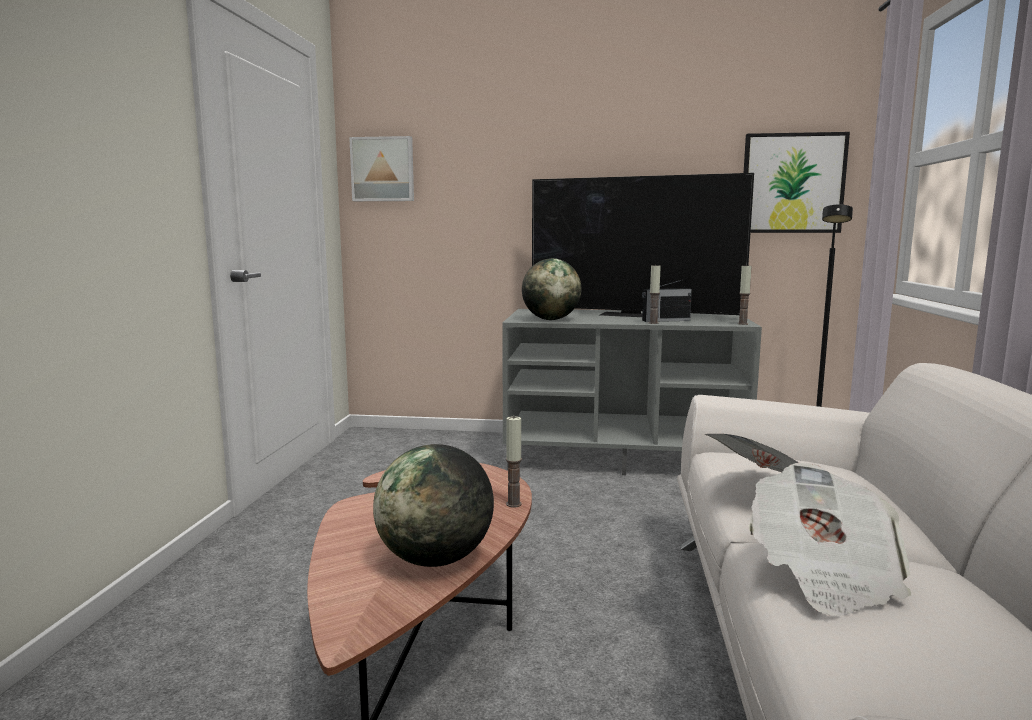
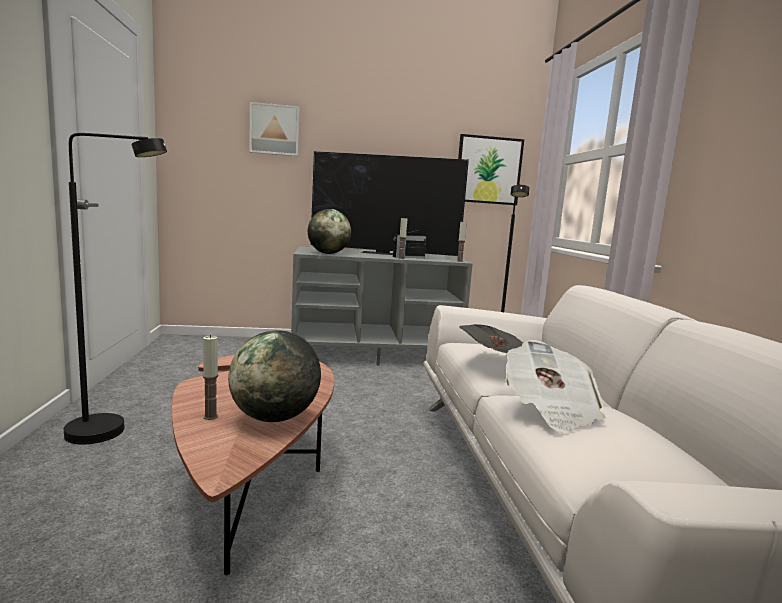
camera: 15 degrees left, 0 degrees up
(270, 557) = (112, 431): none -> black floor lamp
(383, 169) = (194, 133): picture -> picture (274, 130)
(513, 504) = (321, 379): candle -> candle (210, 416)

